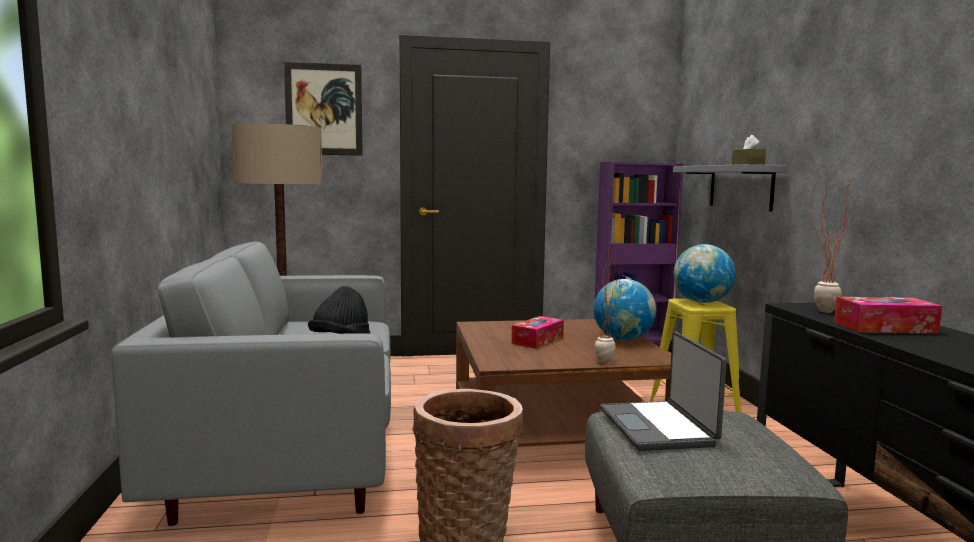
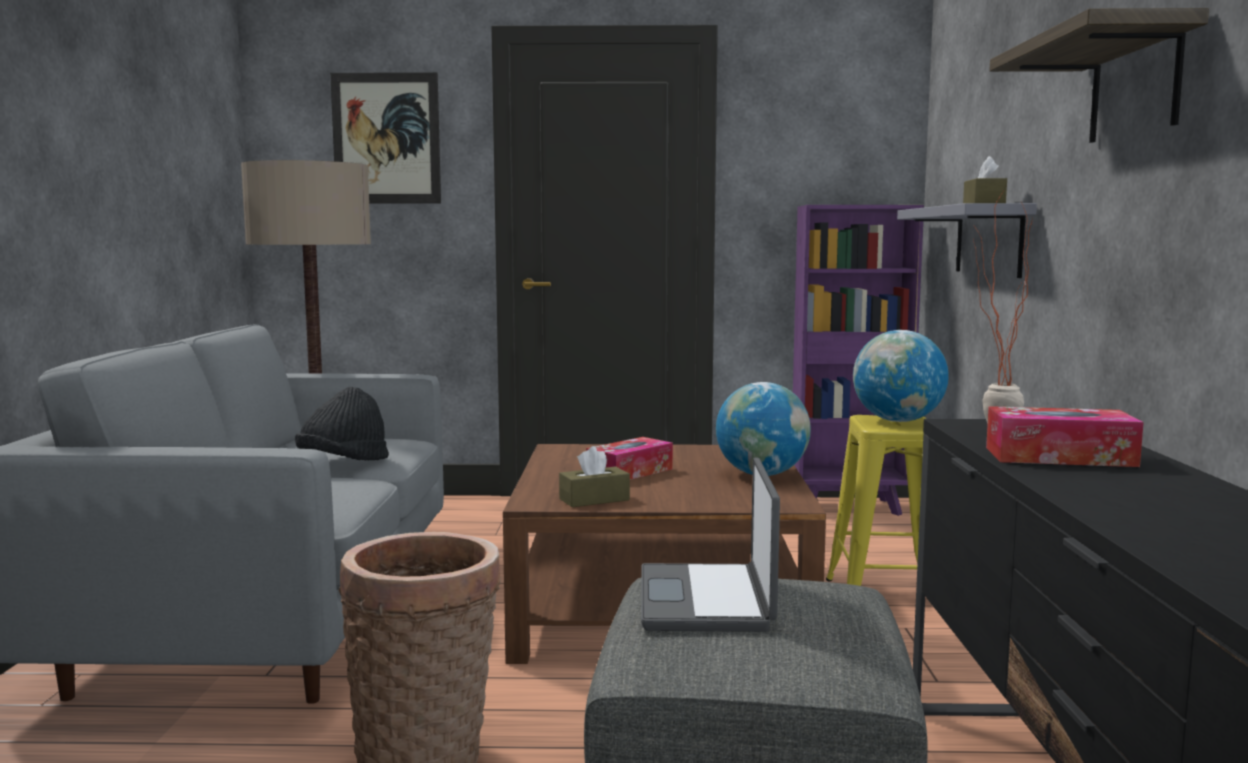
camera: 10 degrees right, 0 degrees up
(533, 360) = (594, 499): none -> brown tissue box
(604, 364) = (696, 508): potted plant -> none
(877, 95) = (1135, 85): none -> shelf

